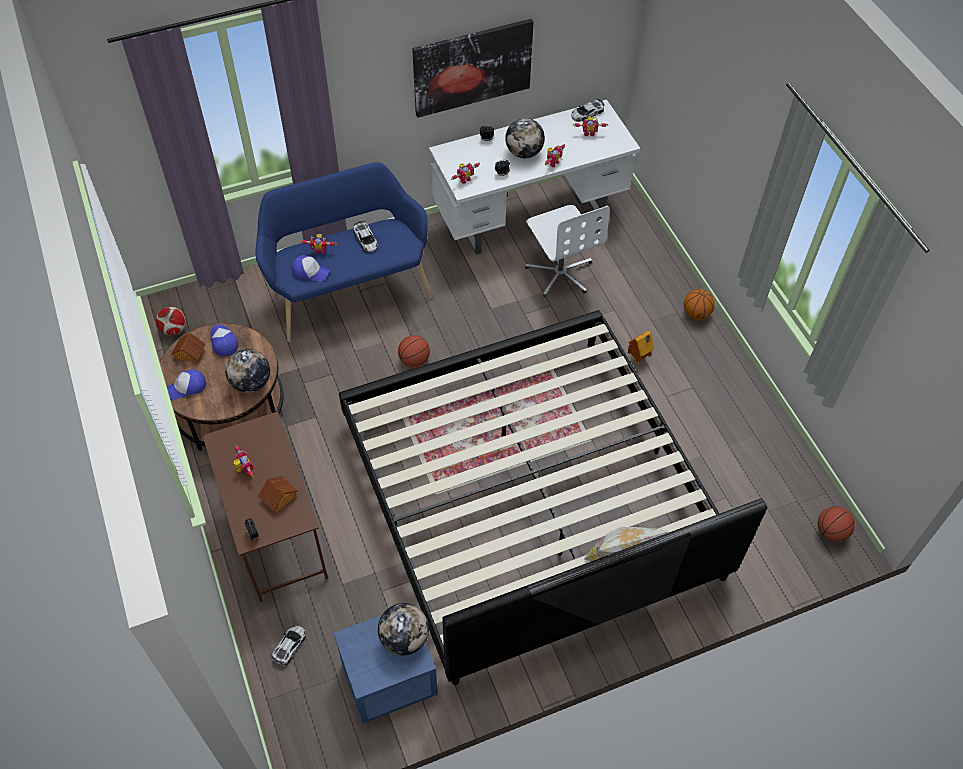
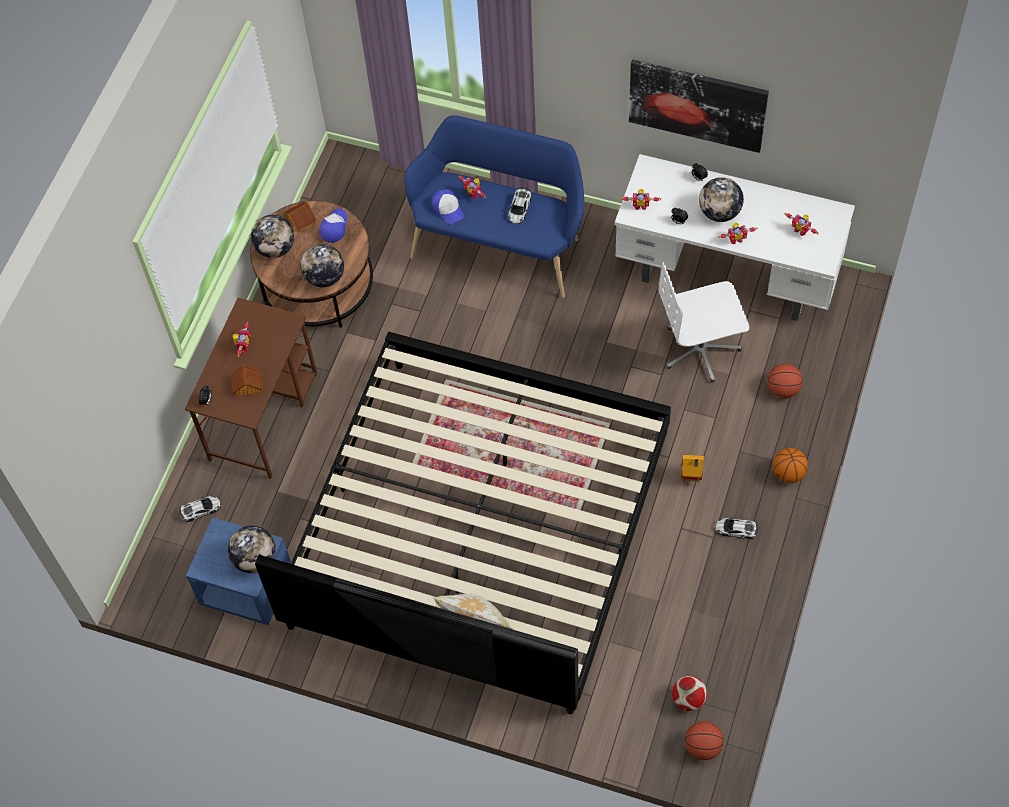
camera: 45 degrees right, 5 degrees up
(174, 329) = (332, 187): football -> football (688, 699)
(187, 387) = (275, 248): cap -> globe
(414, 360) = (497, 345): basketball -> basketball (783, 389)
(560, 273) = (701, 349): white office chair -> white office chair turned 60 degrees clockwise
(587, 113) = (820, 208): toy car -> toy car (736, 529)

